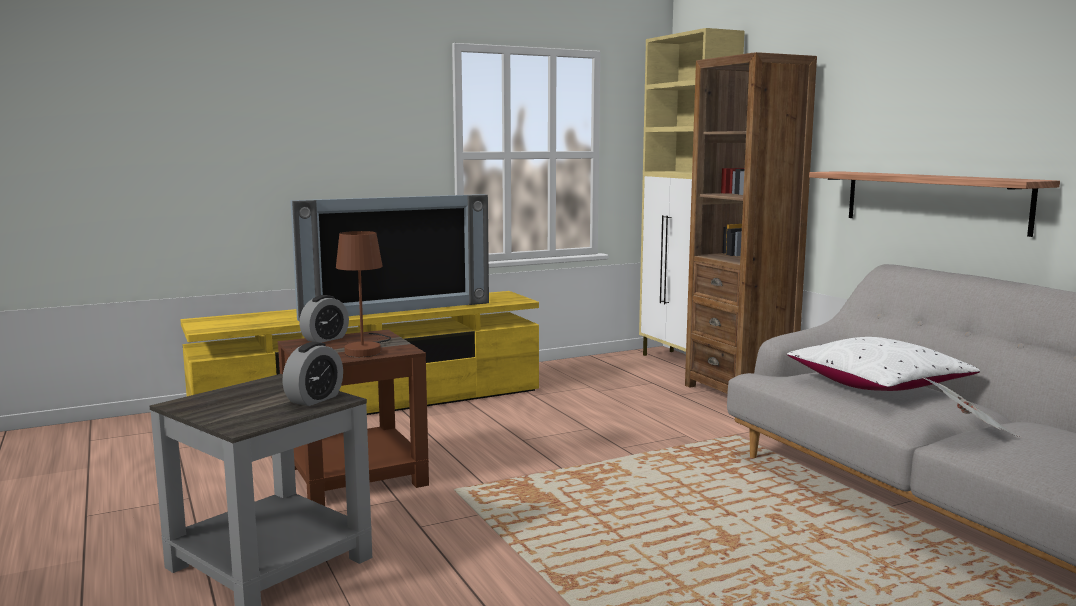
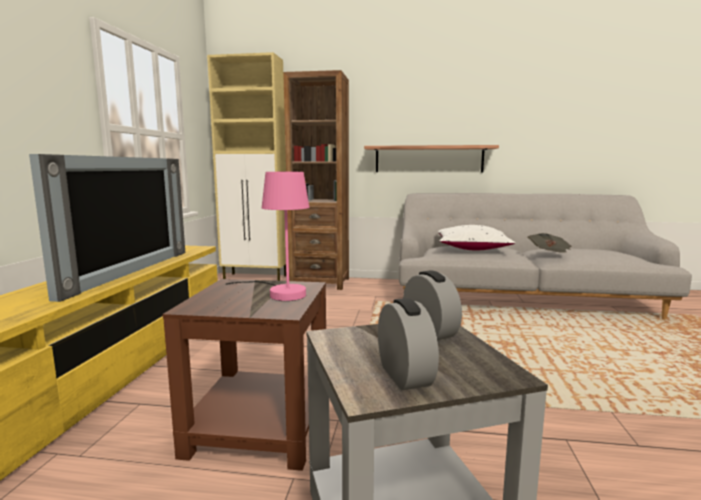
camera: 55 degrees left, 0 degrees up
(325, 339) = (205, 298): alarm clock -> alarm clock (404, 375)
(366, 350) = (280, 293): brown table lamp -> pink table lamp

